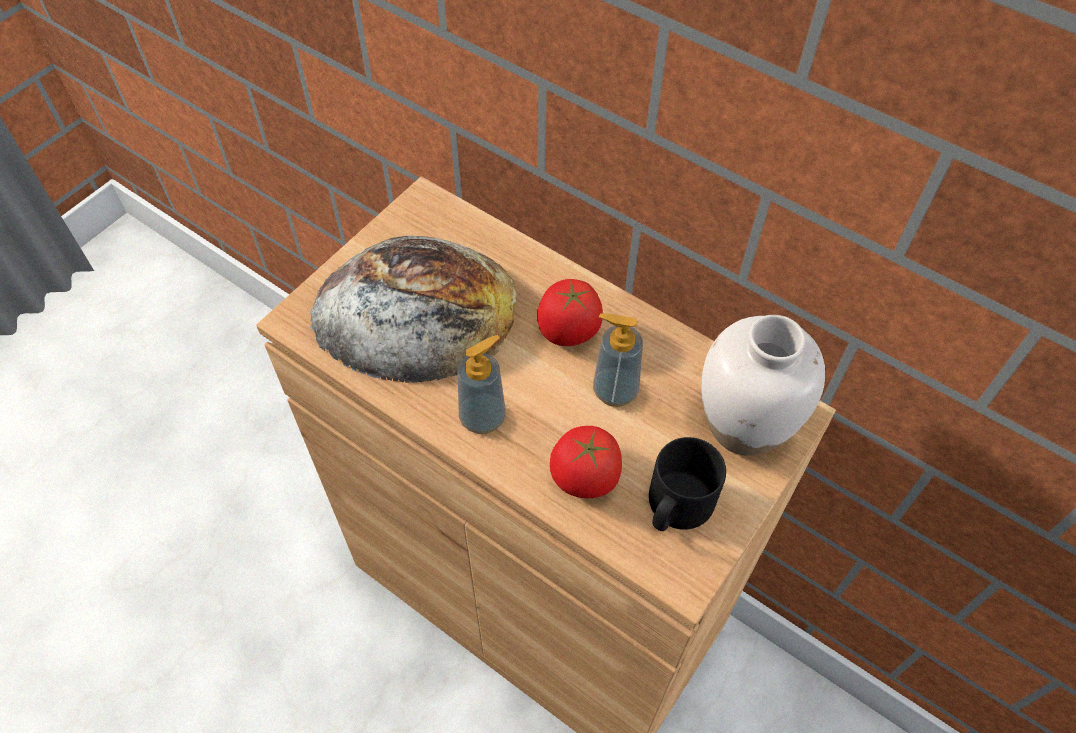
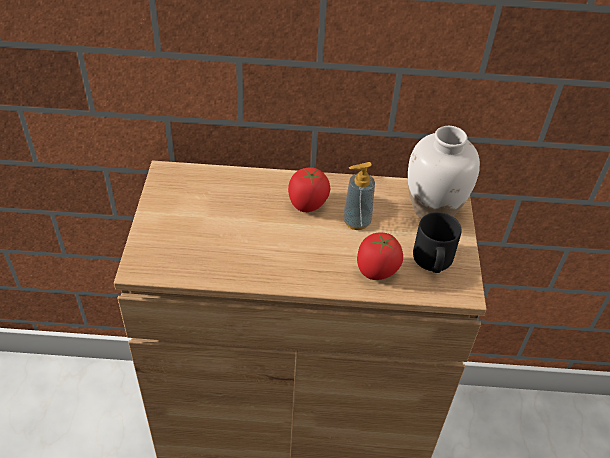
camera: 35 degrees left, 10 degrees down
(415, 309) = (209, 230): bread -> none
(482, 417) = (297, 267): soap dispenser -> none

